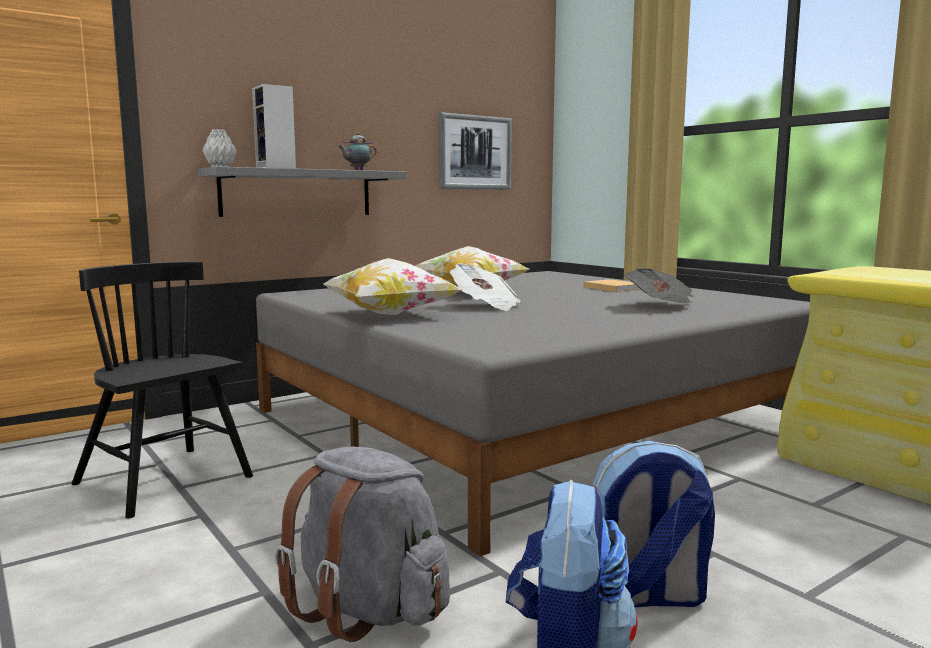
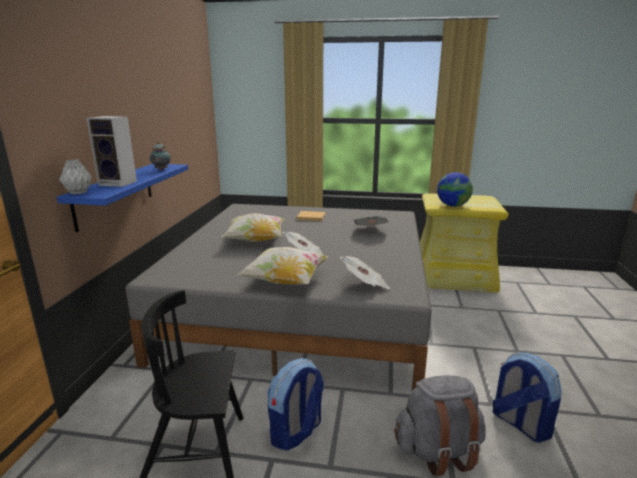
camera: 45 degrees left, 10 degrees up
(297, 193) = (115, 194): grey shelf -> blue shelf
(471, 332) = (365, 284): none -> newspaper
(475, 152) = (188, 135): picture -> none
(645, 597) = (490, 380): backpack -> backpack (296, 432)
(860, 276) = (452, 205): none -> globe

